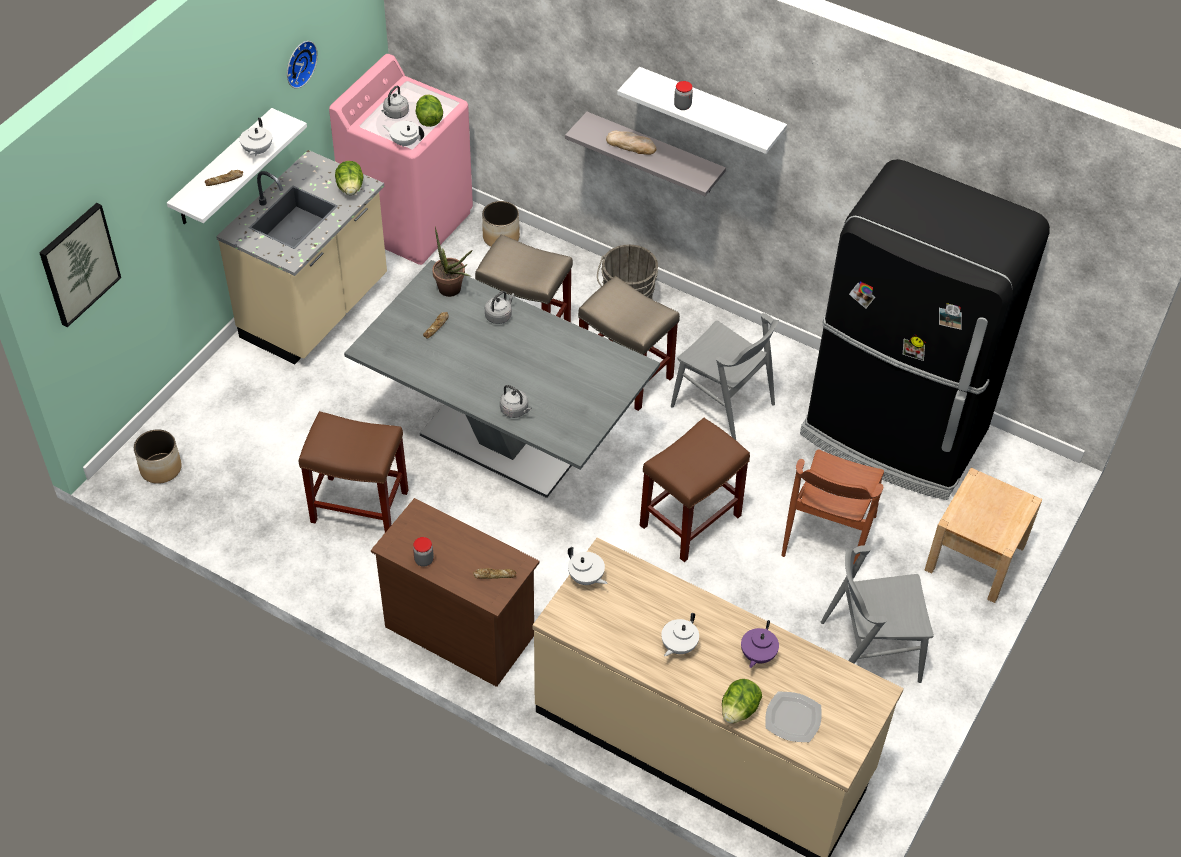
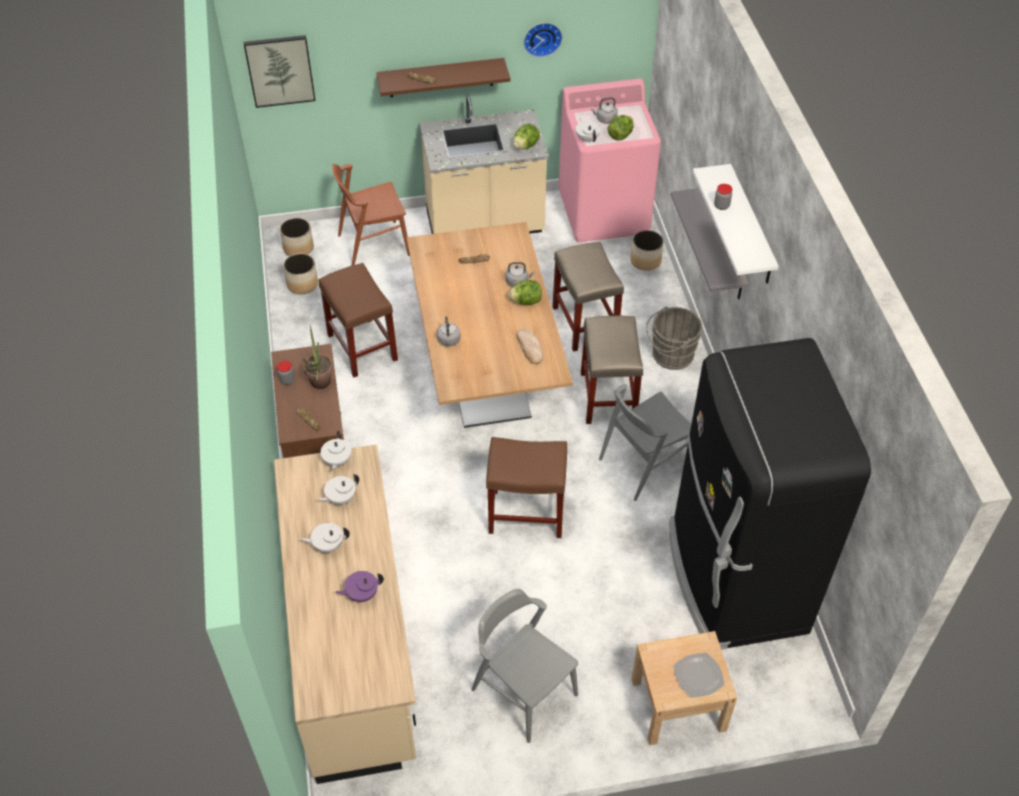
camera: 50 degrees right, 0 degrees up
(216, 498) = (302, 284): none -> planter
(223, 169) = (441, 77): white shelf -> brown shelf
(257, 151) = (461, 75): white teapot -> white teapot (340, 498)
(453, 291) = (512, 248): potted plant -> potted plant (319, 385)
(504, 439) = (486, 375): grey dining table -> brown dining table
(631, 145) = (704, 226): bread -> bread (530, 348)
(723, 405) = (644, 464): grey chair -> grey chair turned 60 degrees clockwise
(739, 710) = (305, 613): lettuce -> lettuce (526, 301)
(792, 718) = (326, 649): plate -> plate (697, 676)
(828, 536) = (598, 600): brown chair -> brown chair (373, 245)

